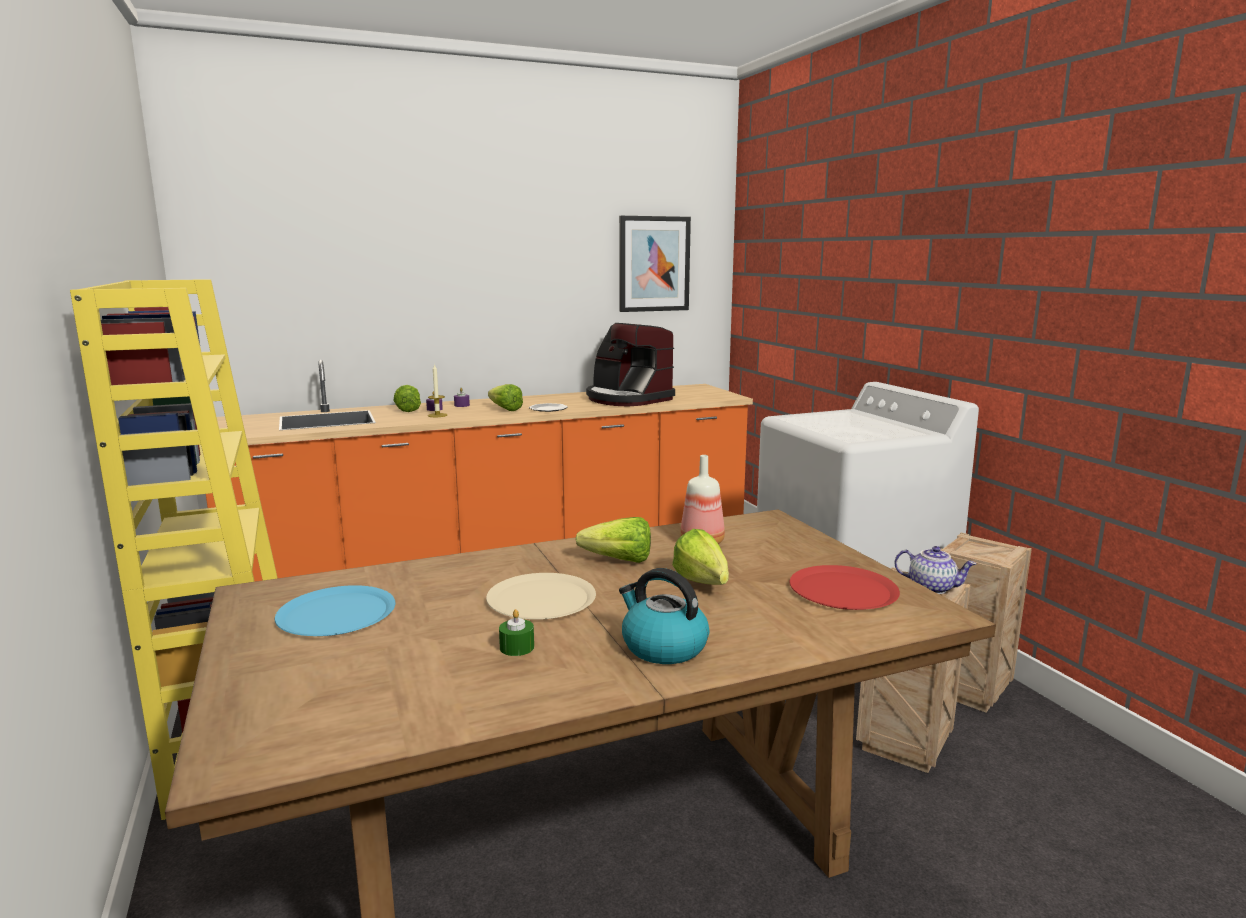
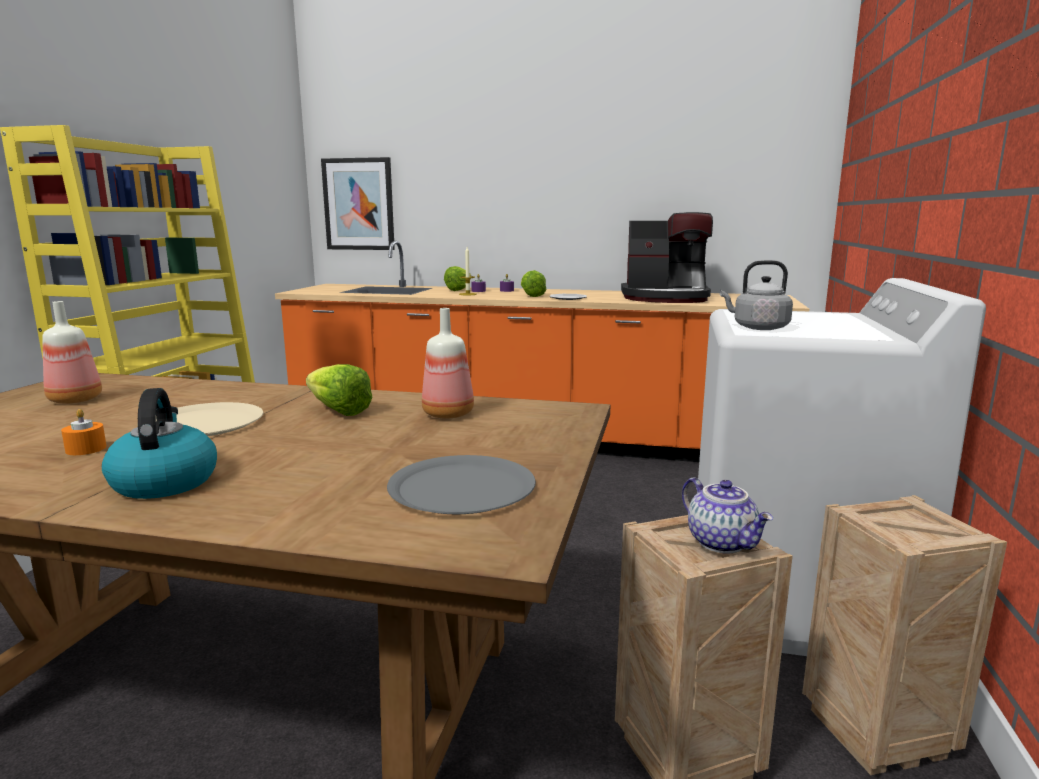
camera: 35 degrees right, 0 degrees up
(337, 613) = (77, 399): blue plate -> bottle
(517, 647) = (86, 449): green candle -> orange candle
(627, 399) = (665, 298): coffee machine -> coffee machine turned 75 degrees counterclockwise
(654, 264) = (734, 156): picture -> picture (359, 204)
(704, 585) = (345, 446): lettuce -> none
(843, 434) = (757, 328): none -> grey kettle
(843, 590) = (461, 487): red plate -> grey plate

